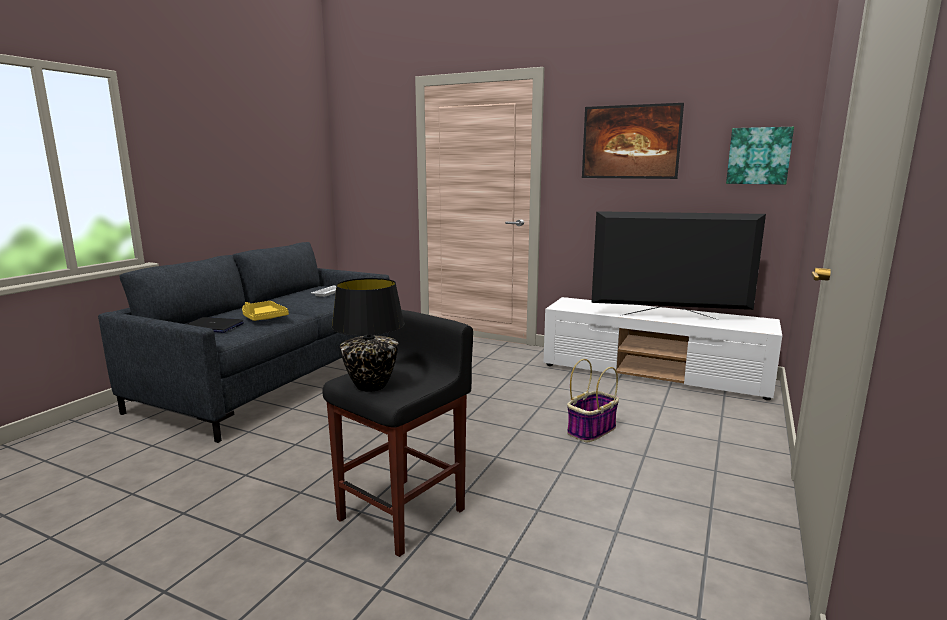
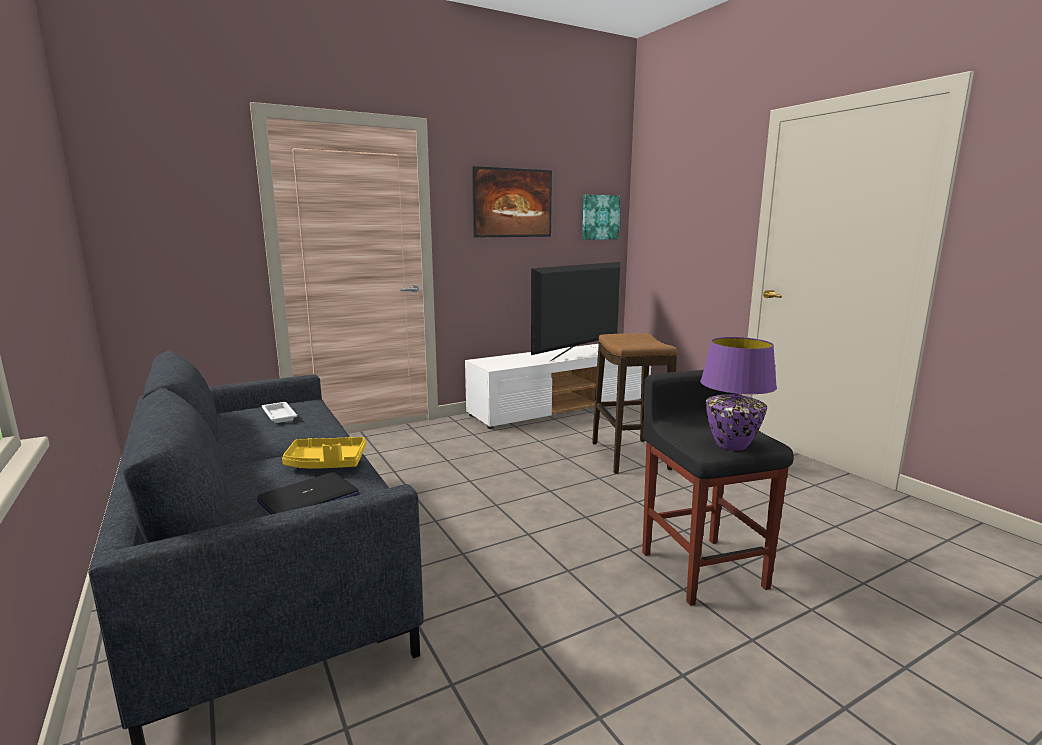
camera: 55 degrees left, 0 degrees up
(371, 386) = (732, 445): black table lamp -> purple table lamp
(591, 430) = (629, 456): basket -> stool

